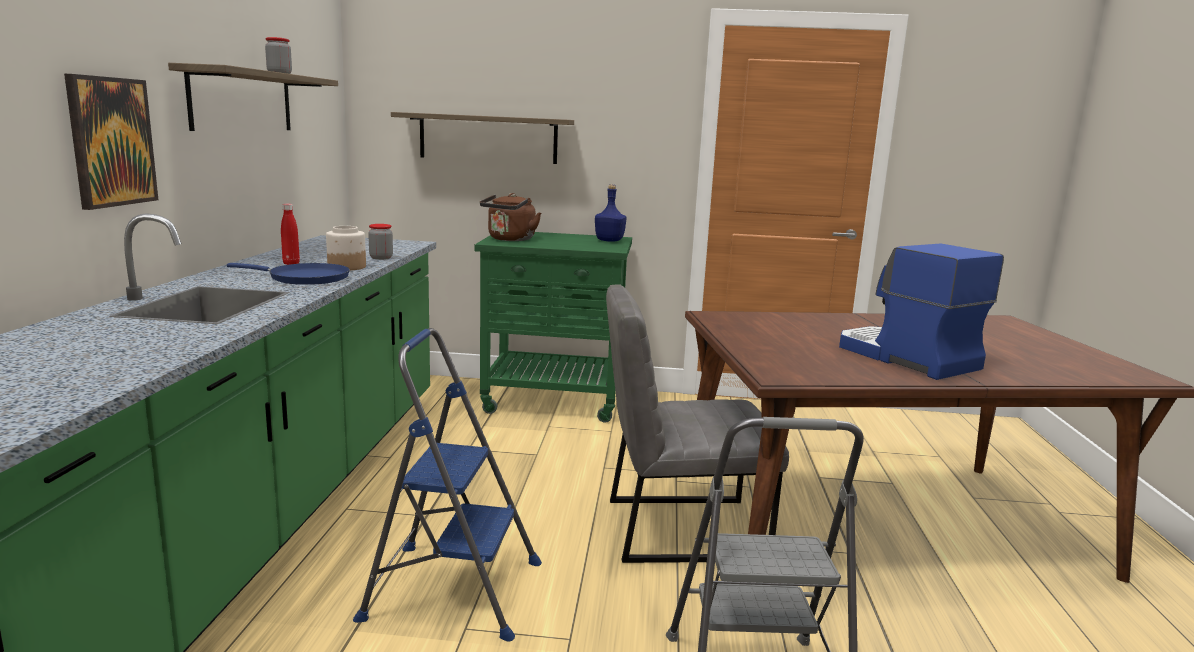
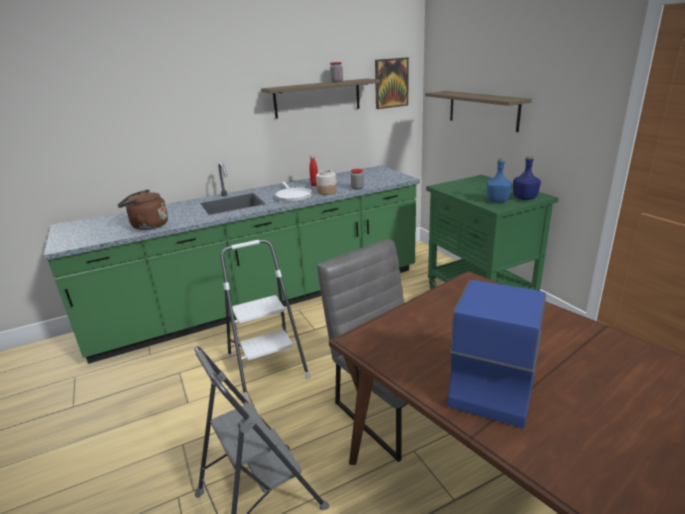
camera: 60 degrees right, 10 degrees up
(111, 142) = (224, 129): picture -> picture (391, 83)
(304, 278) = (293, 196): blue frying pan -> white frying pan
(448, 588) = (266, 364): blue step ladder -> white step ladder
(510, 239) = (458, 185): brown kettle -> brown kettle (147, 226)
(593, 245) = (497, 200): none -> blue bottle

